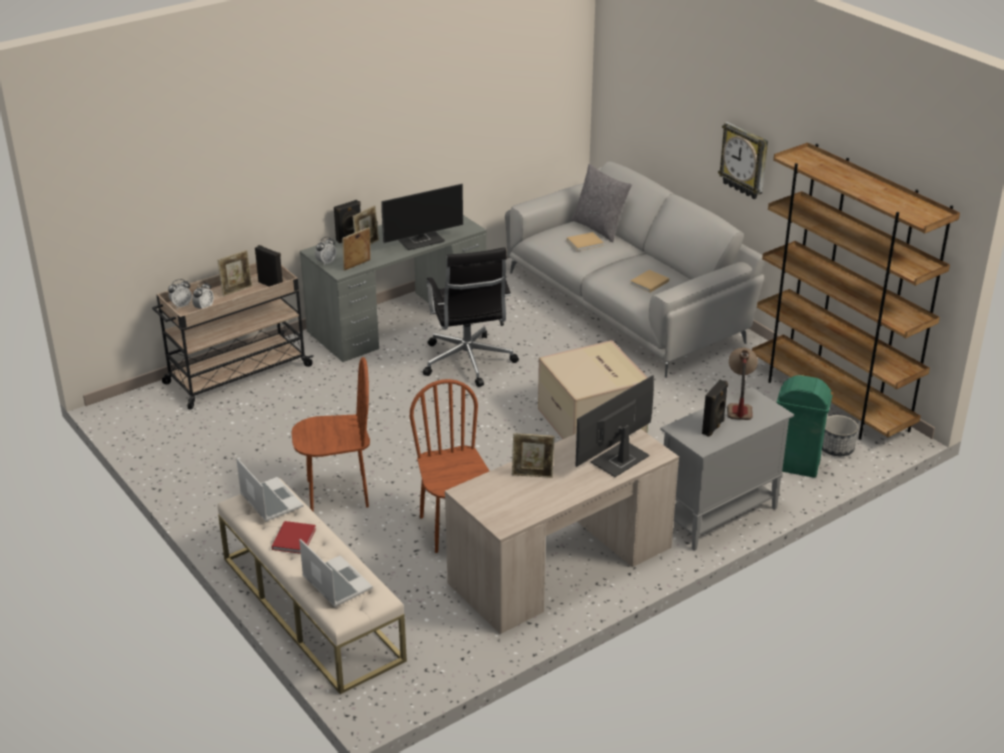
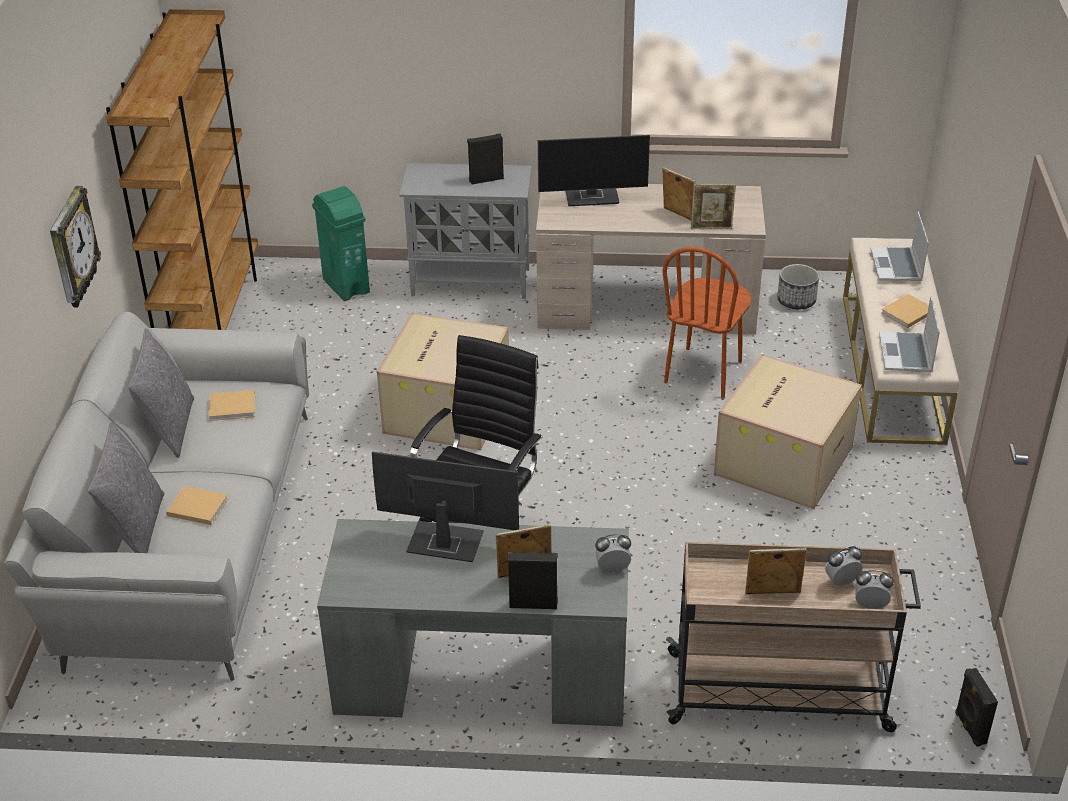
camera: 140 degrees left, 5 degrees up
(271, 284) = (715, 581): black speaker -> black speaker (969, 728)
(294, 538) = (906, 313): red book -> beige book
(337, 493) = (782, 459): brown chair -> cardboard box
(357, 266) = (578, 539): picture frame -> picture frame (711, 228)
(664, 264) = (169, 428): none -> grey pillow
(739, 404) = (435, 186): table lamp -> none
(836, 448) = (288, 283): planter -> planter (796, 301)

